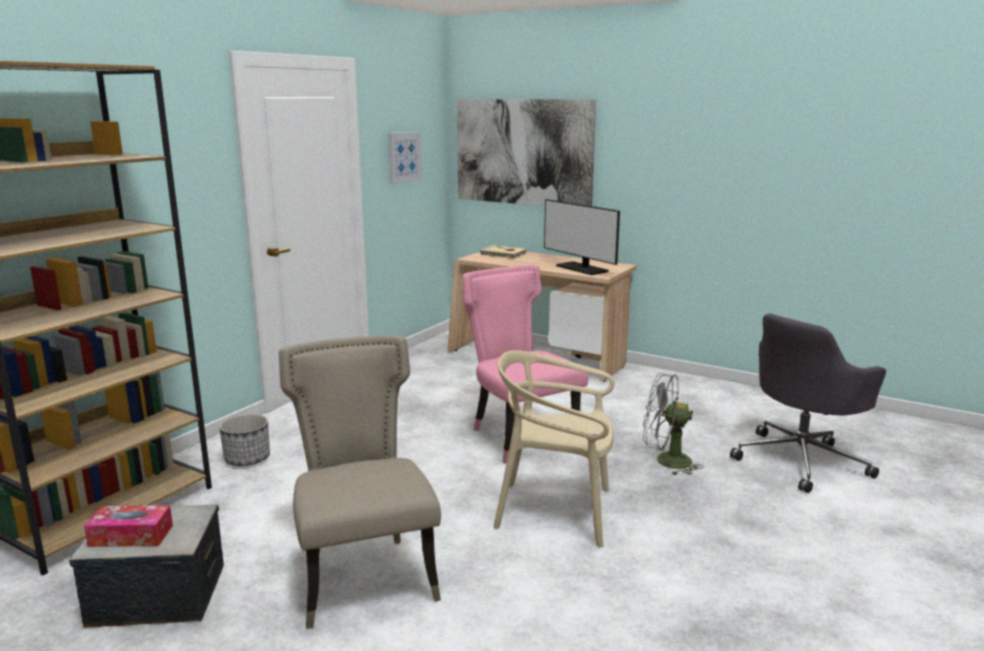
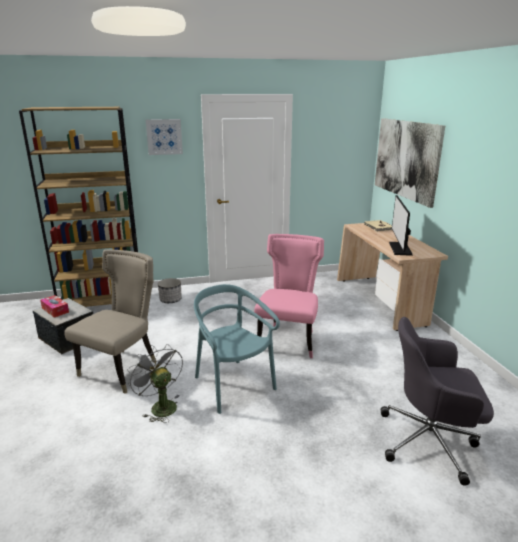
camera: 45 degrees right, 5 degrees up
(404, 157) = (331, 155): picture -> picture (164, 137)
(555, 511) = (233, 385): beige chair -> turquoise chair
(665, 462) = (336, 392): grey fan -> grey fan (160, 406)

